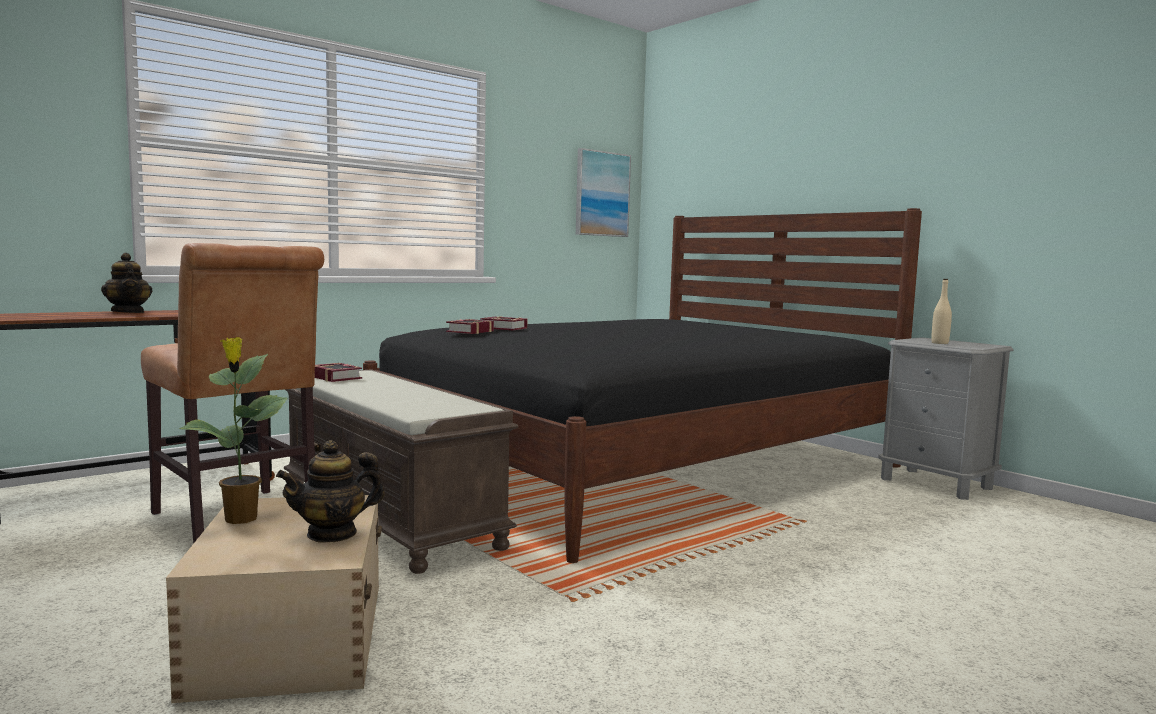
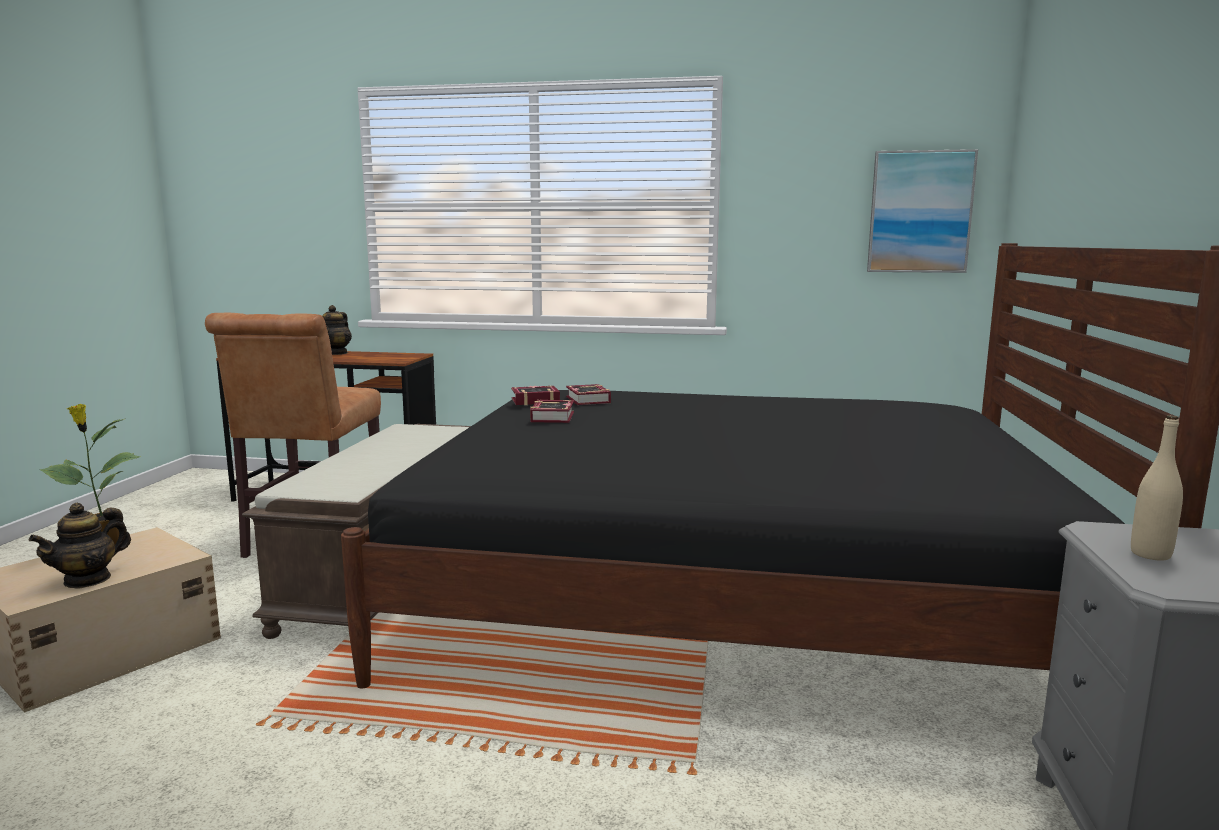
camera: 50 degrees right, 5 degrees up
(332, 534) = (88, 579): teapot -> teapot turned 75 degrees counterclockwise
(335, 377) = (410, 431): book -> book (554, 416)

